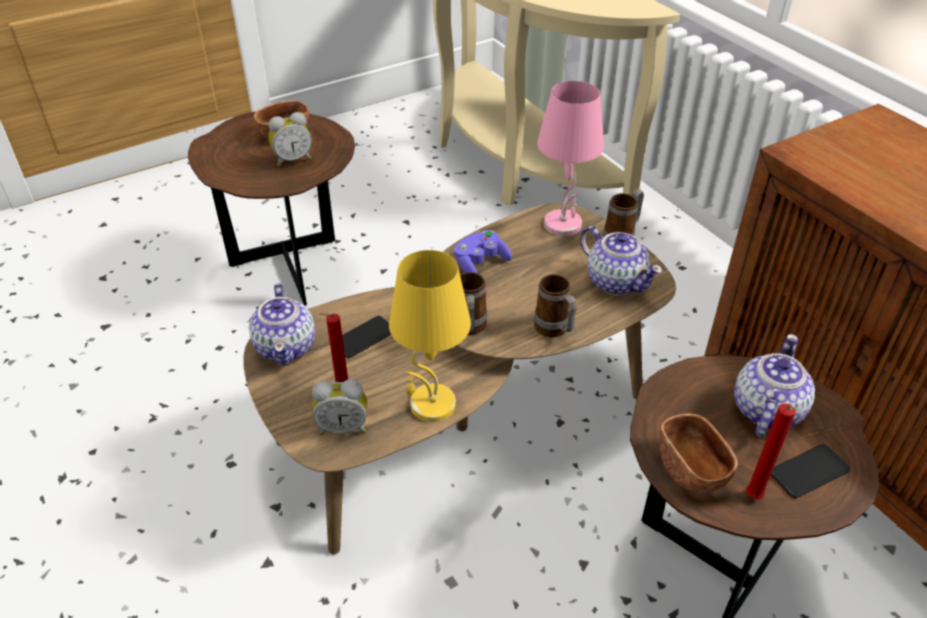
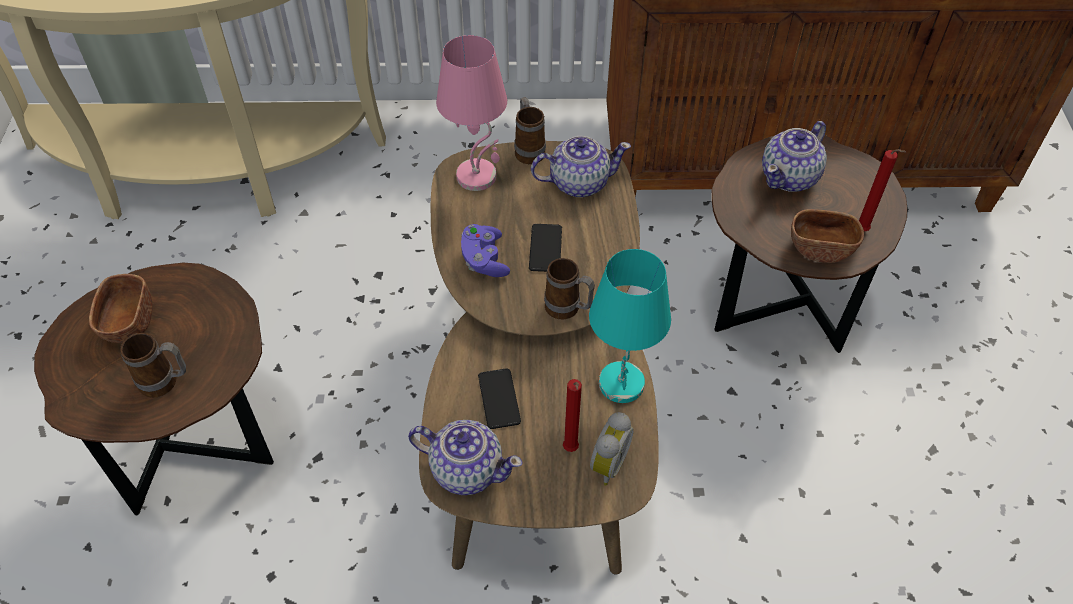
camera: 60 degrees left, 10 degrees up
(292, 159) = (192, 334): alarm clock -> none
(432, 405) = (622, 385): yellow table lamp -> turquoise table lamp
(555, 331) = (611, 253): mug -> mug (166, 383)
(765, 410) = (790, 177): teapot -> teapot turned 105 degrees counterclockwise
(808, 471) = (855, 189): phone -> phone (545, 248)

